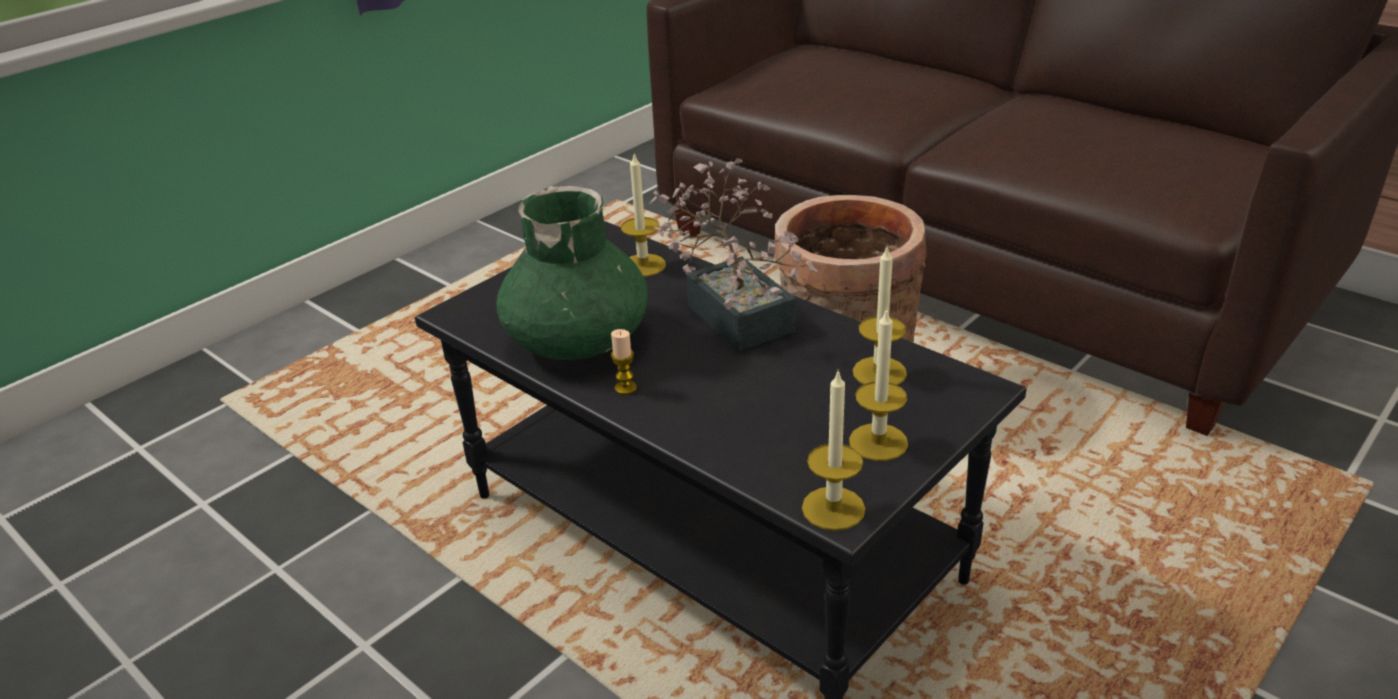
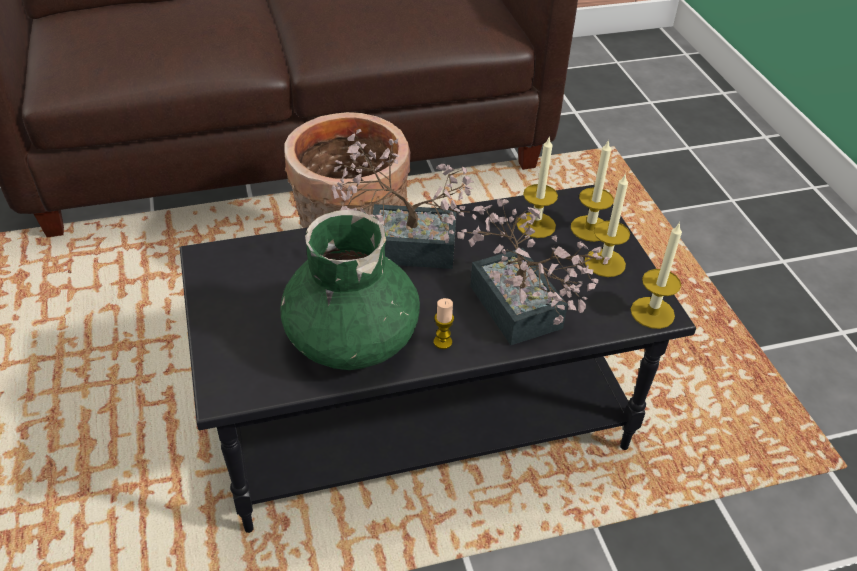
camera: 60 degrees left, 10 degrees up
(643, 265) = (284, 258): candle -> candle (590, 228)
(717, 418) = (520, 315): none -> potted plant

